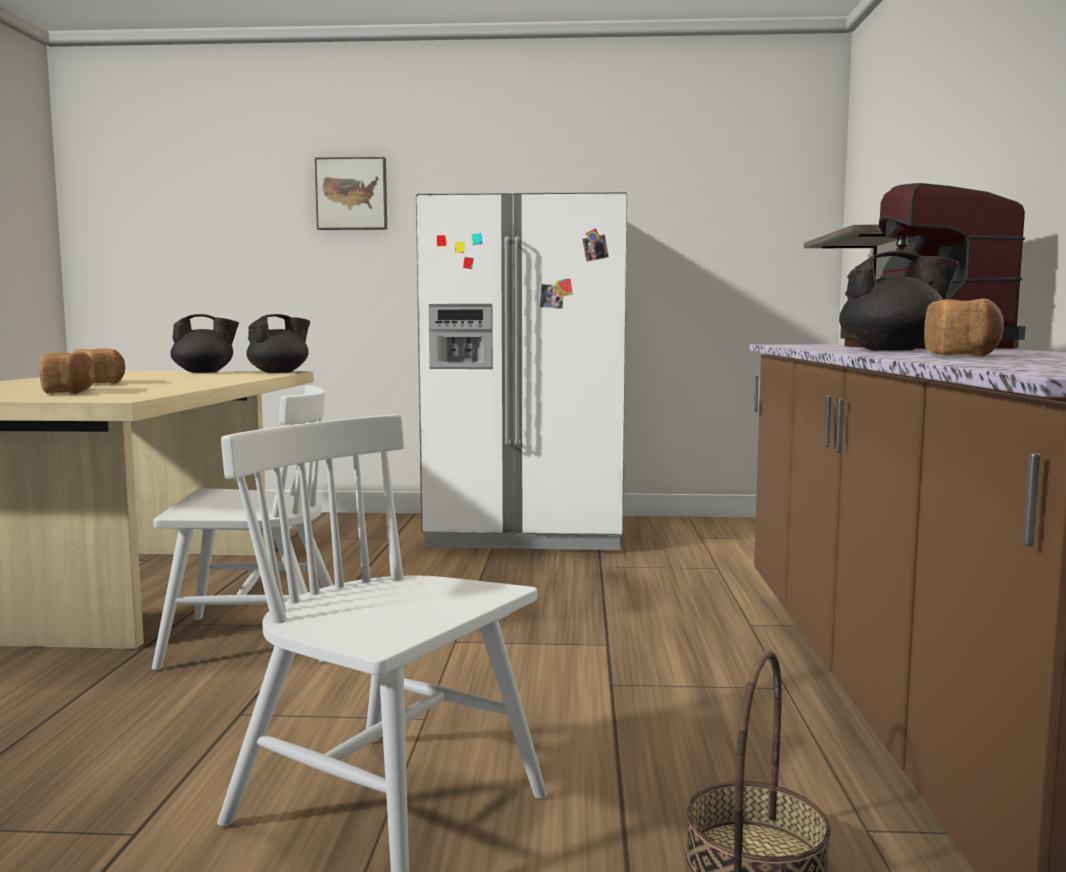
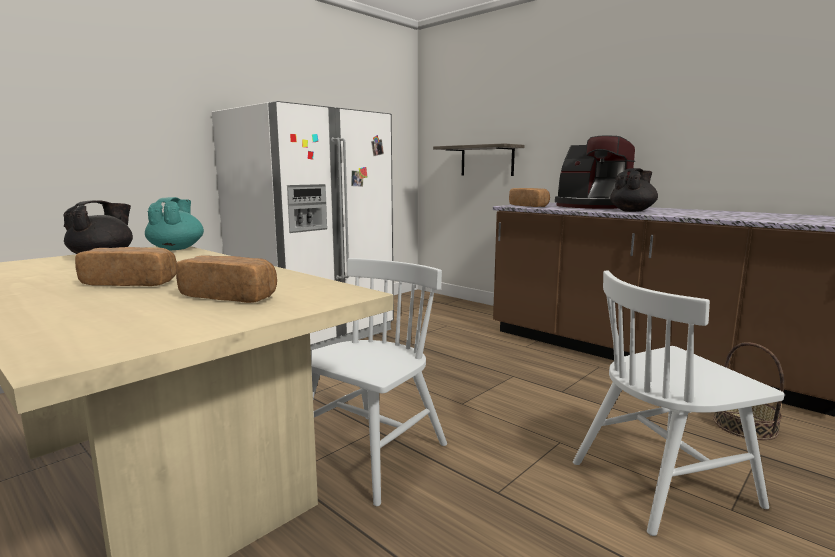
camera: 50 degrees left, 5 degrees up
(279, 372) = (177, 248): black teapot -> turquoise teapot
(352, 194) = (129, 84): picture -> none
(961, 355) = (694, 214): bread -> bread (529, 206)

